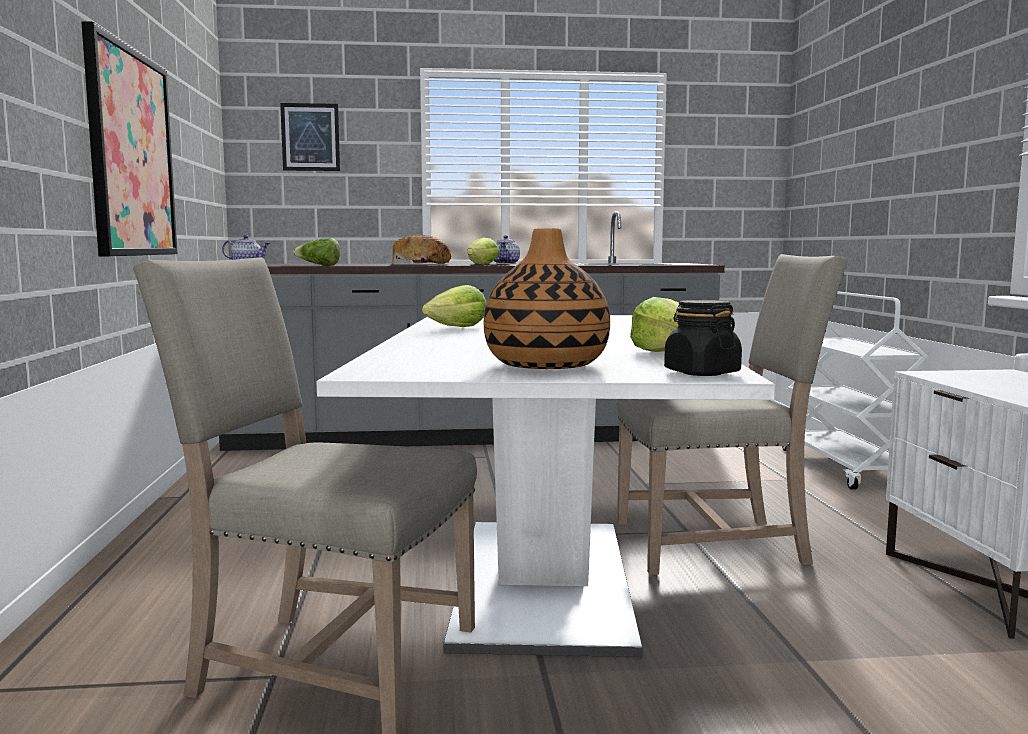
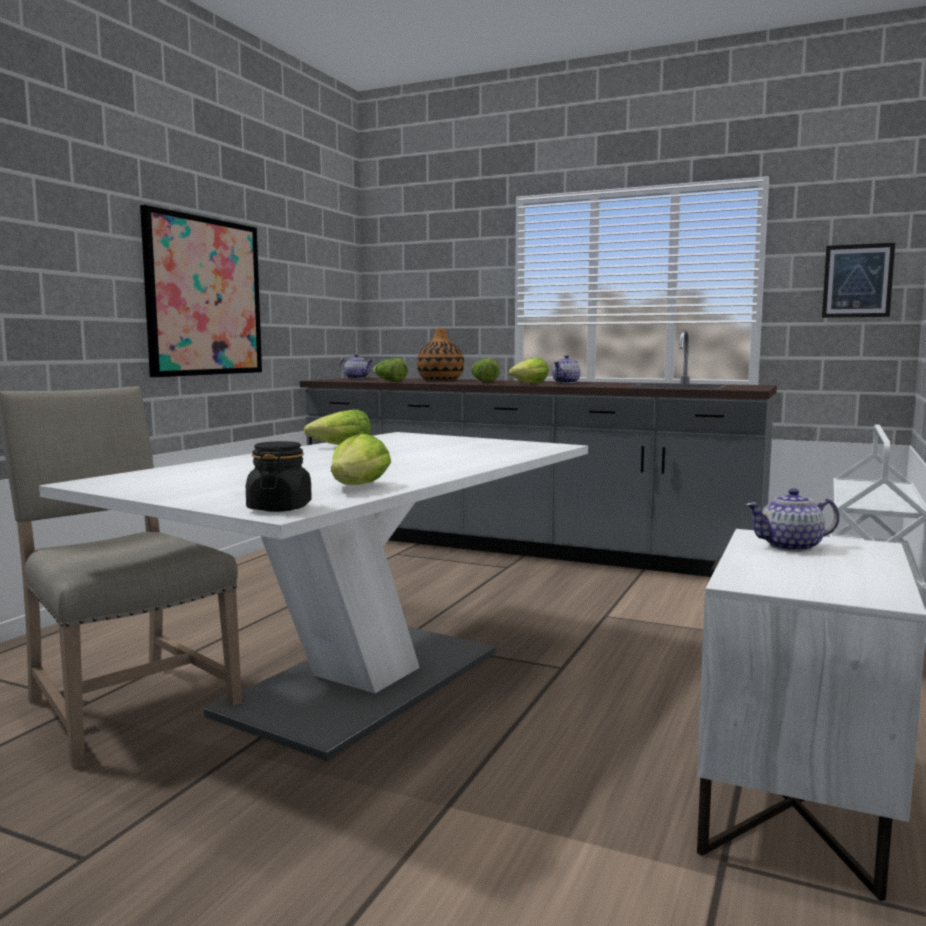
camera: 30 degrees right, 0 degrees up
(310, 137) = (425, 267): picture -> picture (857, 281)
(420, 264) = (483, 381): bread -> lettuce
(546, 365) = (216, 488): vase -> vase (440, 380)
(716, 543) = (567, 685): beige chair -> none
(972, 378) = (791, 546): none -> teapot

